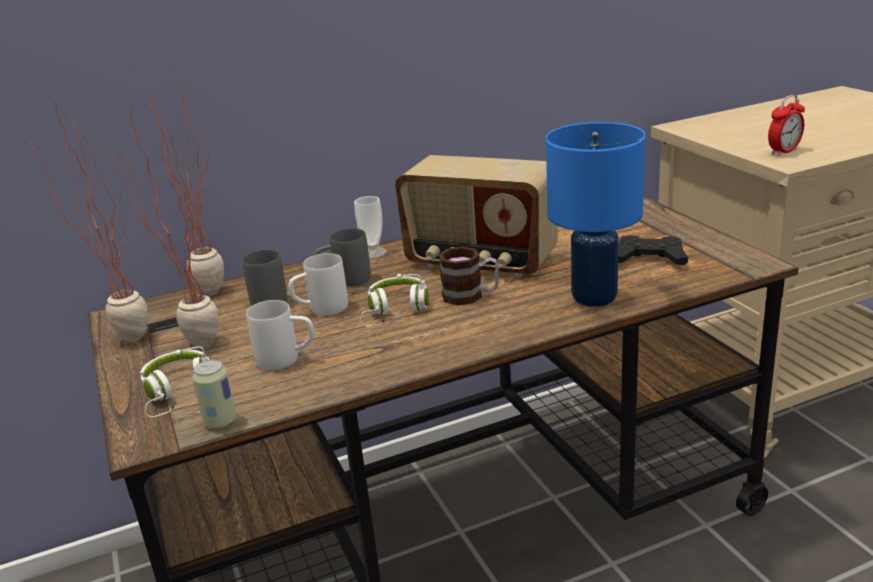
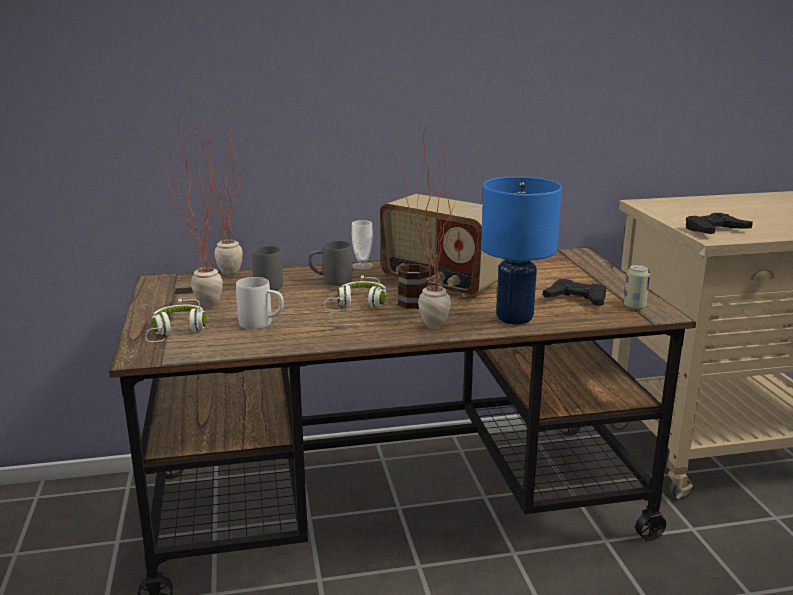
camera: 10 degrees right, 5 degrees down
(123, 337) = (155, 293): potted plant -> potted plant (425, 324)
(220, 421) = (197, 353): can -> can (634, 306)
(320, 310) = (303, 297): white mug -> none
(784, 152) = (715, 230): alarm clock -> black game controller

